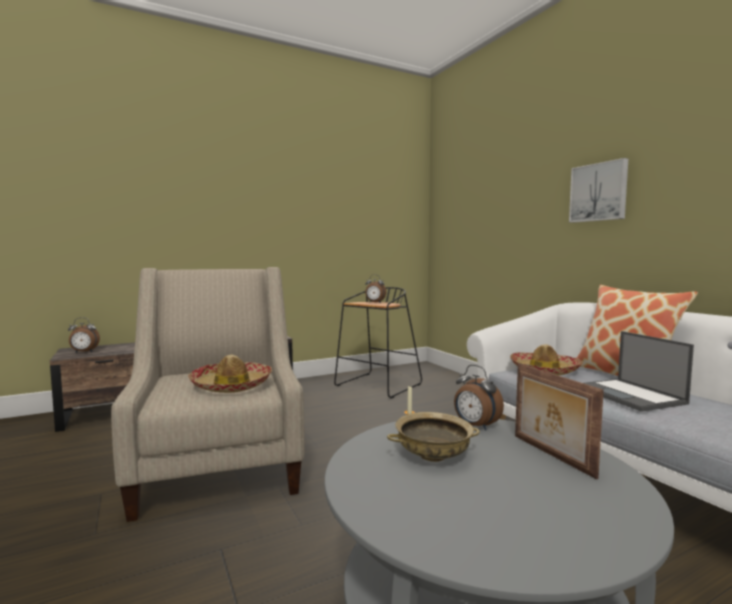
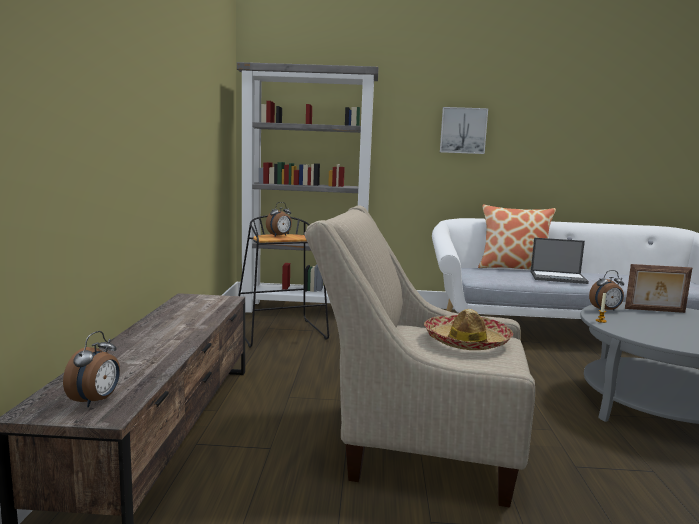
camera: 60 degrees left, 5 degrees up
(434, 456) = (653, 327): beige bowl -> none
(446, 378) = (306, 309): none -> grey bookcase
(544, 370) = (486, 274): hat -> none

